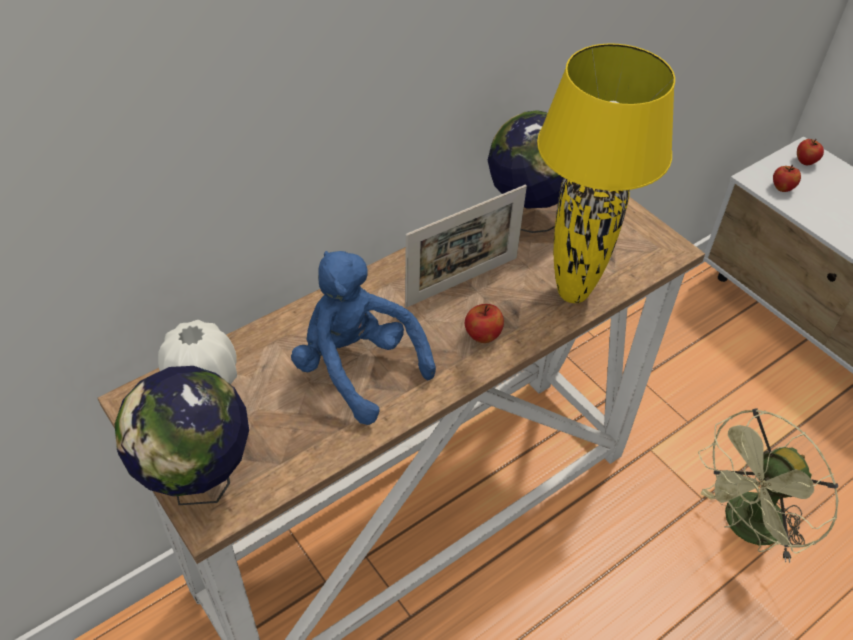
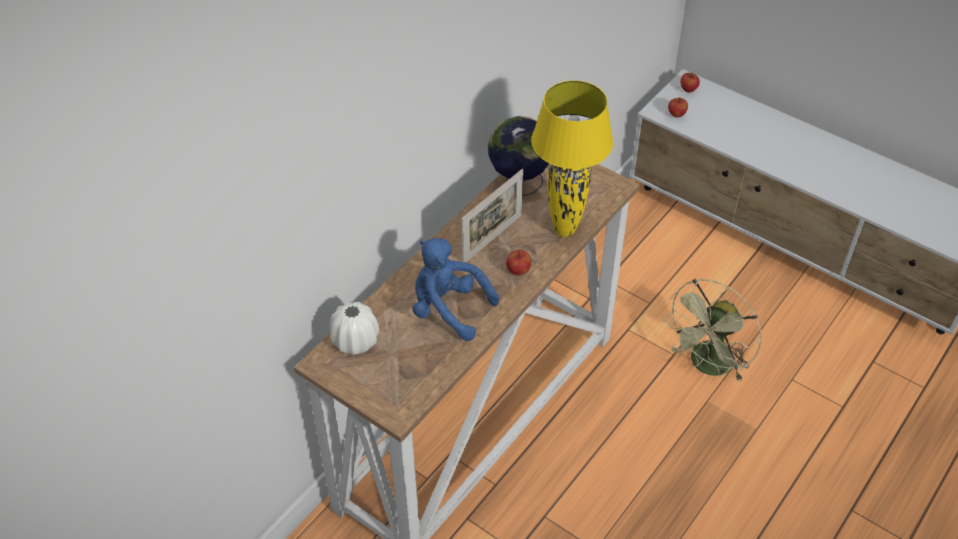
camera: 15 degrees left, 0 degrees up
(200, 484) = (384, 399): globe -> none

